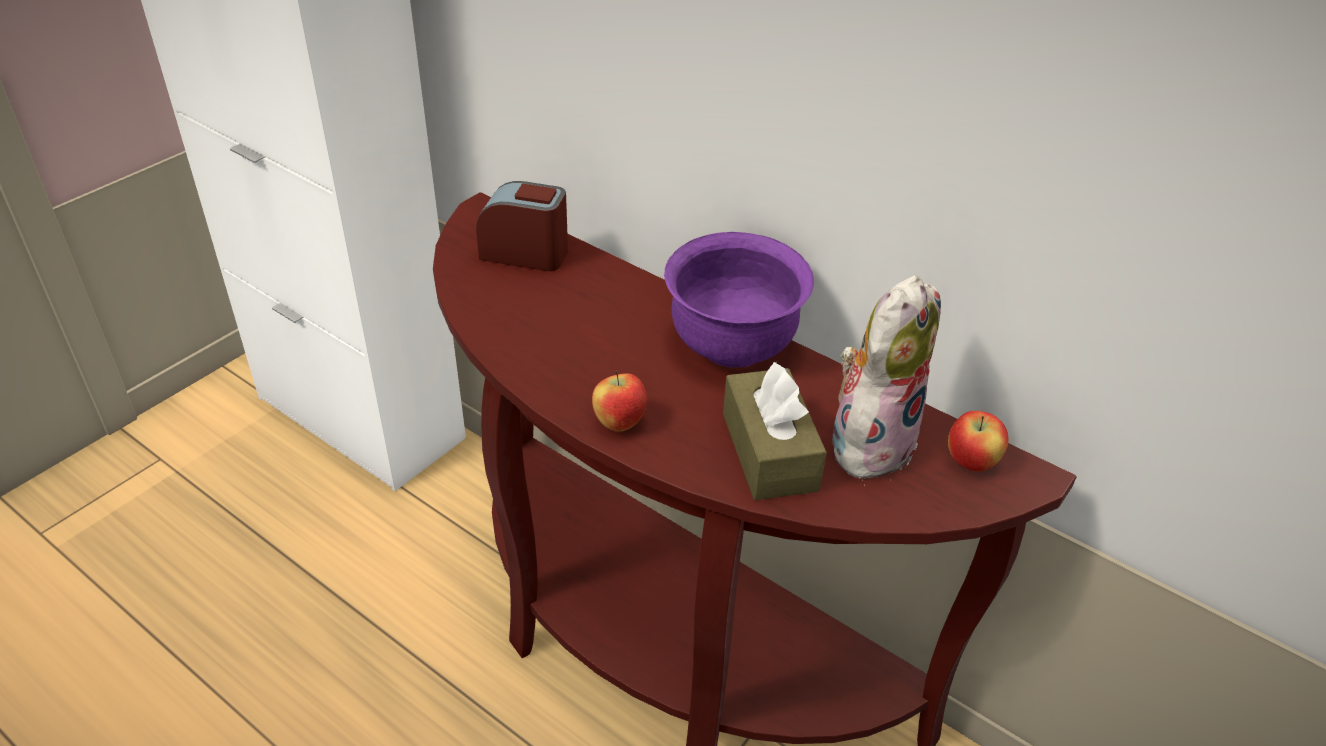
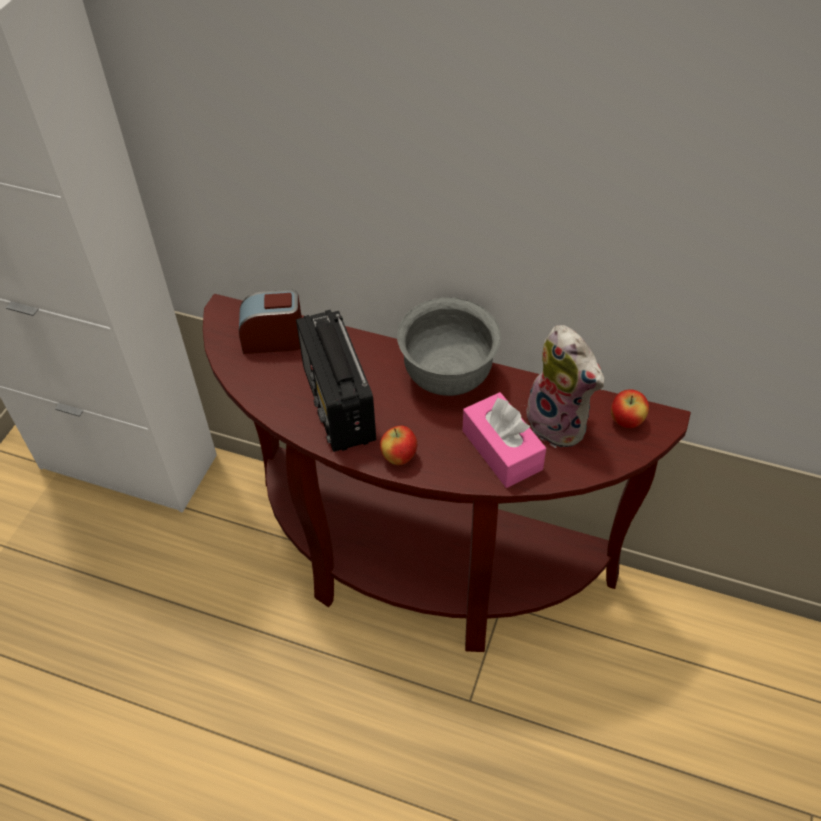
camera: 15 degrees left, 10 degrees up
(569, 343) = (339, 405): none -> radio
(732, 346) = (447, 377): purple bowl -> grey bowl
(769, 451) = (502, 450): brown tissue box -> pink tissue box
(869, 441) = (560, 423): plush toy -> plush toy turned 120 degrees clockwise

